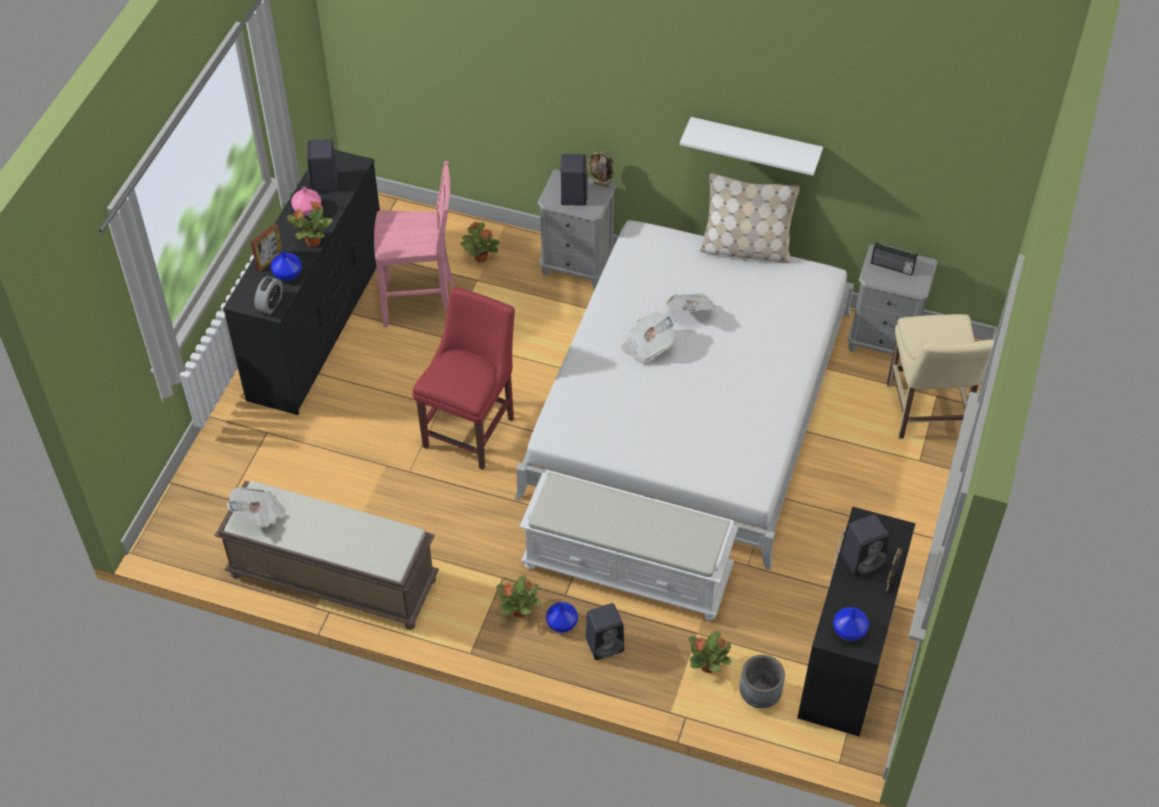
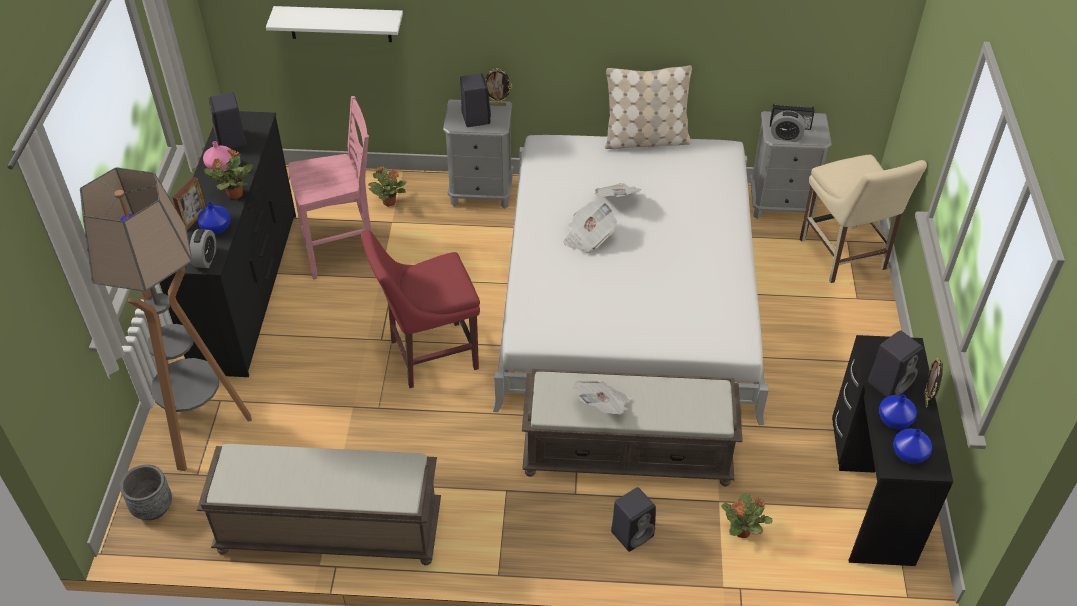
camera: 15 degrees left, 5 degrees down
(243, 457) = (201, 430): none -> floor lamp
(260, 515) = (243, 477): newspaper -> newspaper (603, 406)
(471, 429) = (429, 355): red chair -> red chair turned 120 degrees counterclockwise
(520, 611) = (535, 520): potted plant -> none
(561, 624) = (582, 523): blue vase -> blue vase (894, 421)
(628, 568) = (628, 453): white bench -> brown bench
(754, 145) = (646, 31): white shelf -> white shelf (340, 24)
(760, 695) = (803, 548): grey planter -> grey planter (153, 508)
(882, 279) = (786, 137): none -> alarm clock

